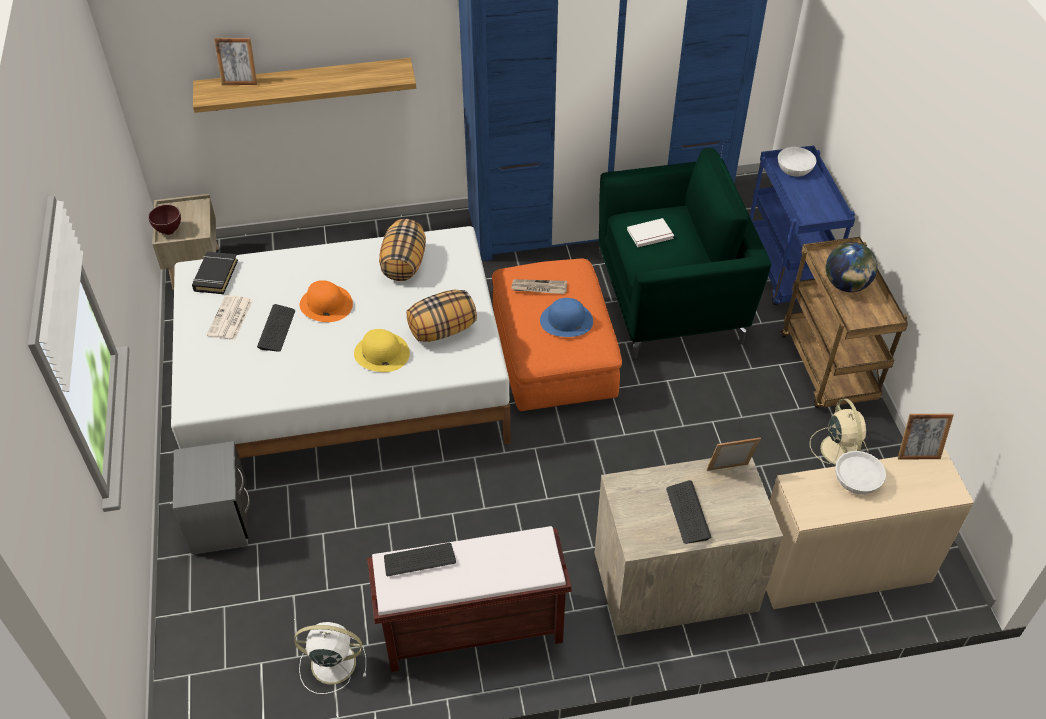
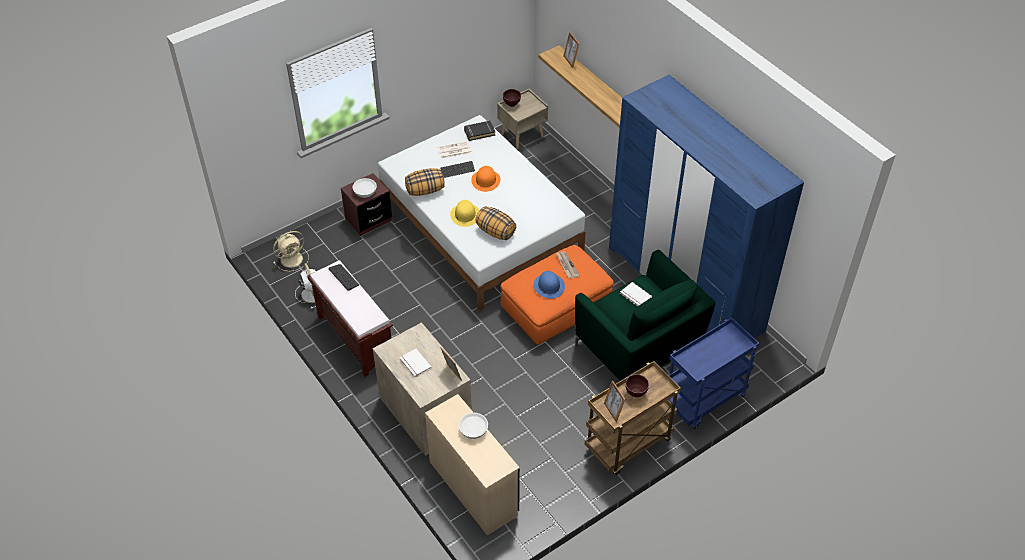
camera: 65 degrees right, 0 degrees up
(220, 521) = (368, 220): grey nightstand -> brown nightstand
(403, 264) = (534, 198): pillow -> pillow (425, 190)
(688, 513) = (414, 364): keyboard -> white book
(795, 168) = (734, 341): white bowl -> white bowl (365, 192)
(839, 448) = (564, 466): beige fan -> beige fan (292, 259)
(846, 285) = (635, 394): globe -> brown bowl
(917, 454) = (508, 454): picture frame -> picture frame (613, 411)

